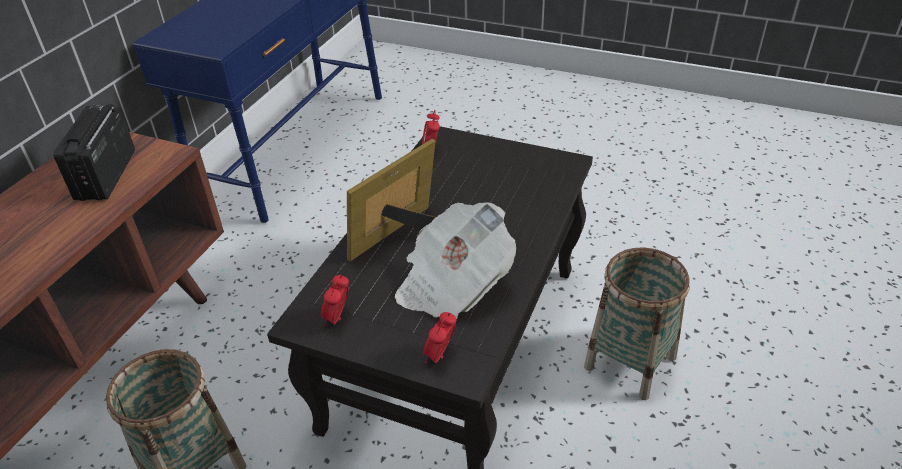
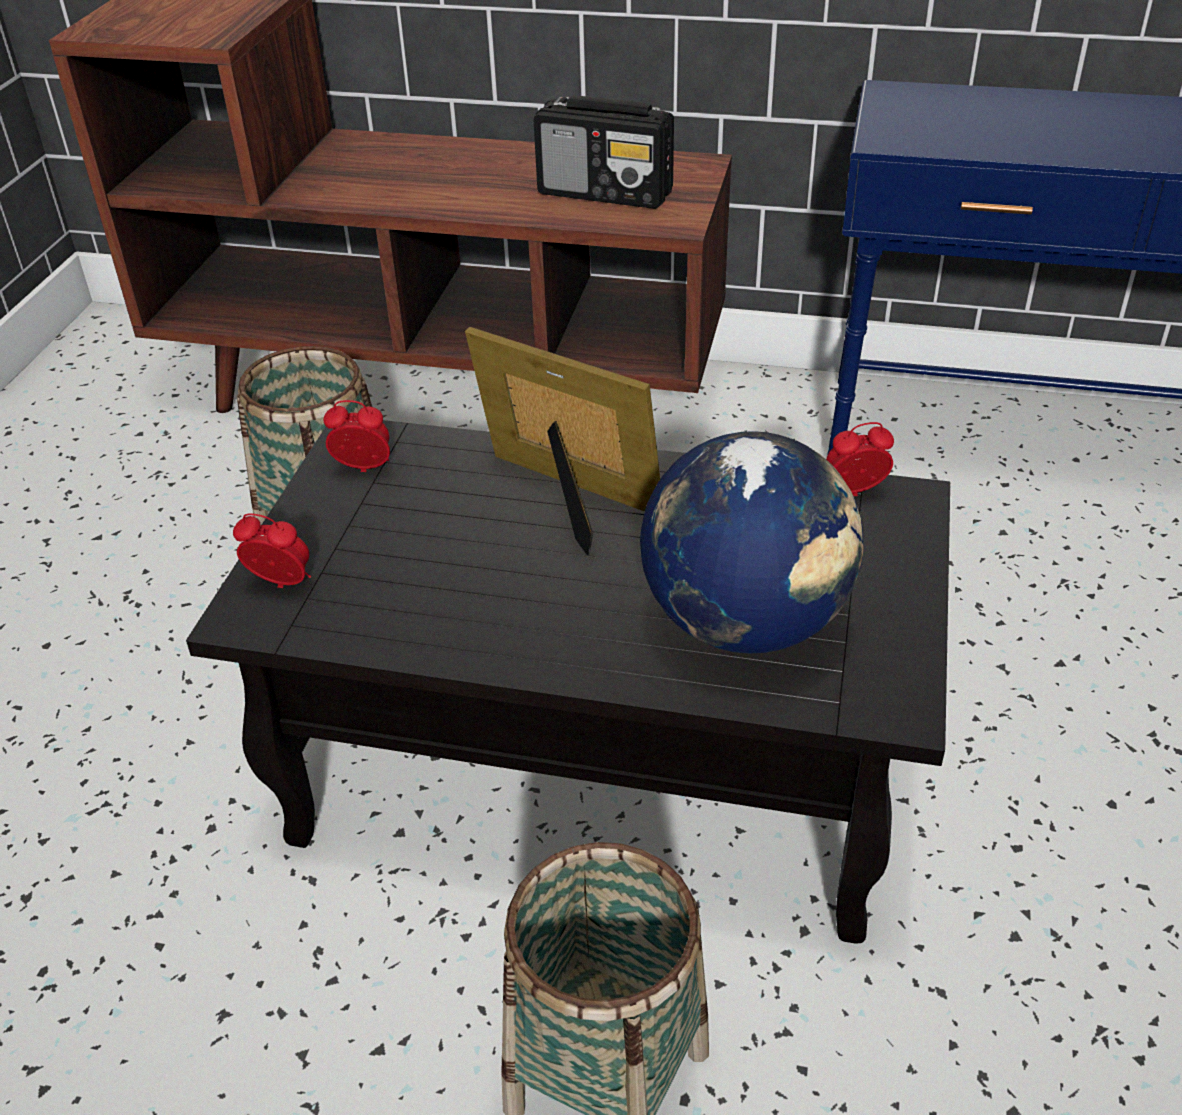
camera: 80 degrees right, 0 degrees up
(105, 176) = (606, 193): radio -> radio turned 150 degrees counterclockwise
(453, 284) = (451, 576): newspaper -> none
(511, 192) = (746, 622): none -> globe

